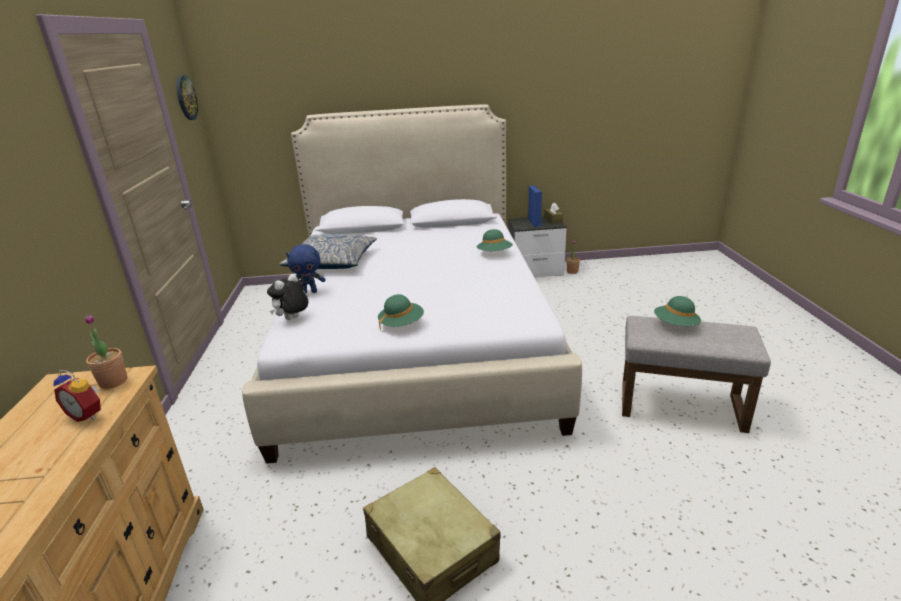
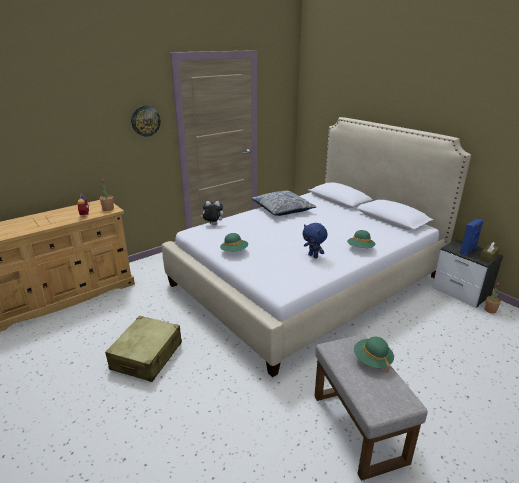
camera: 55 degrees right, 0 degrees up
(186, 98) = (281, 94): wall clock -> wall clock (145, 121)
(309, 292) = (243, 217): blue plush toy -> blue plush toy (313, 256)

